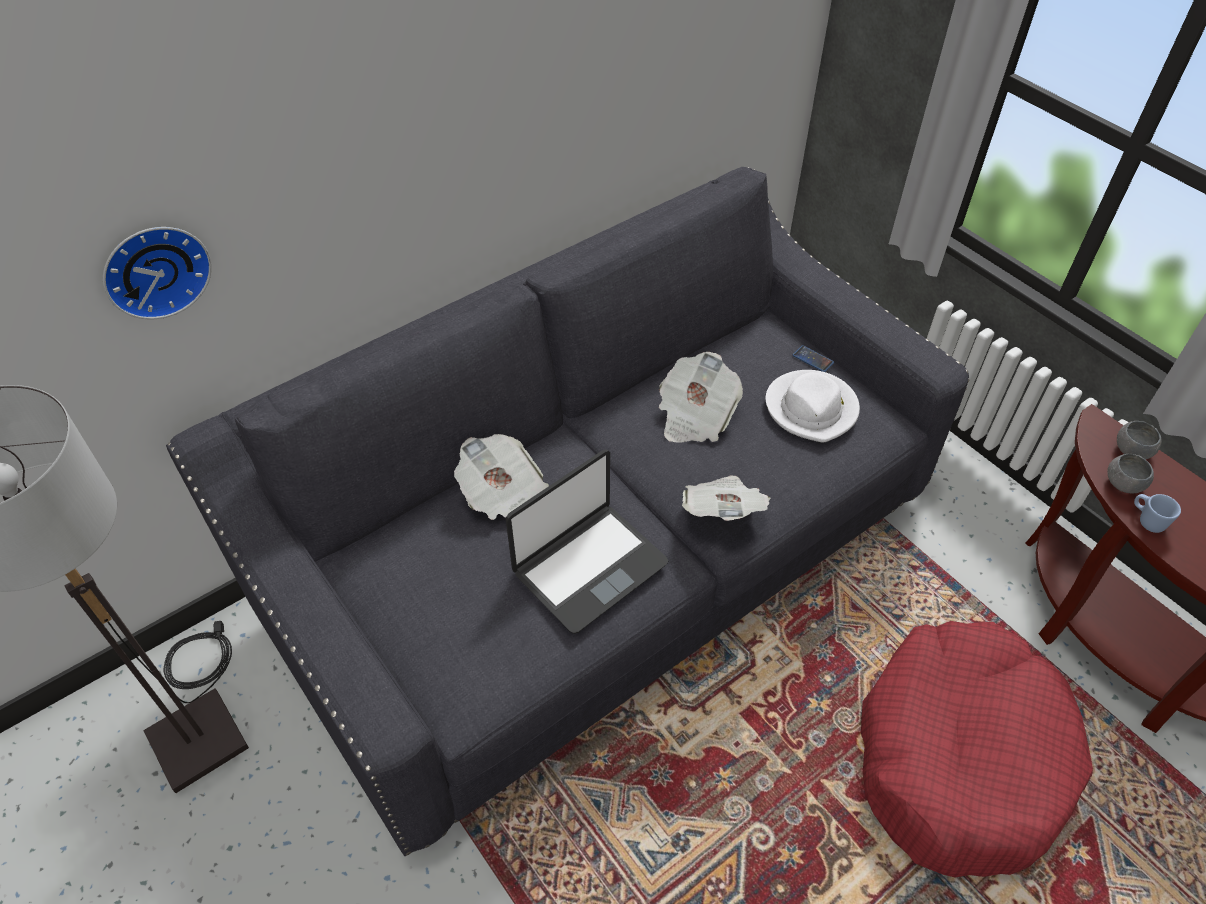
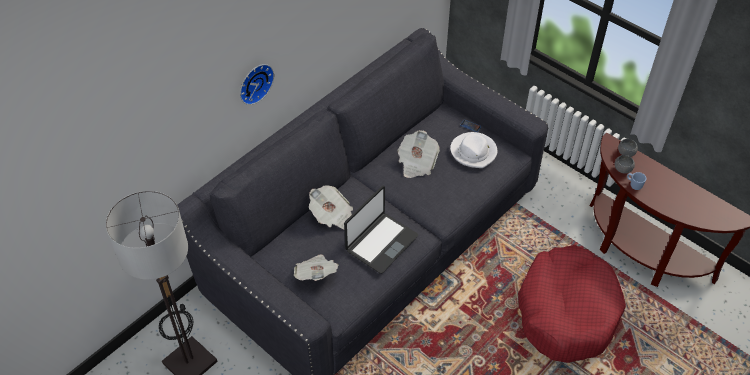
camera: 10 degrees left, 0 degrees up
(155, 269) = (173, 130): wall clock -> wall clock (254, 82)
(722, 511) = (439, 208): newspaper -> newspaper (316, 274)

